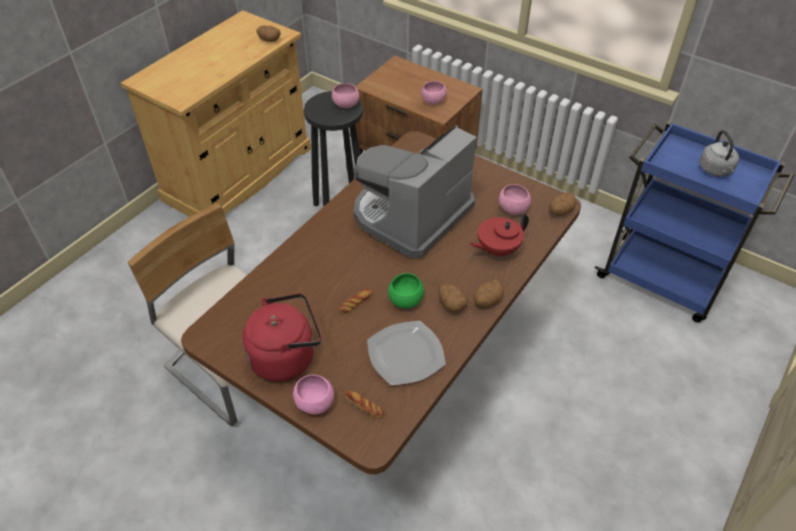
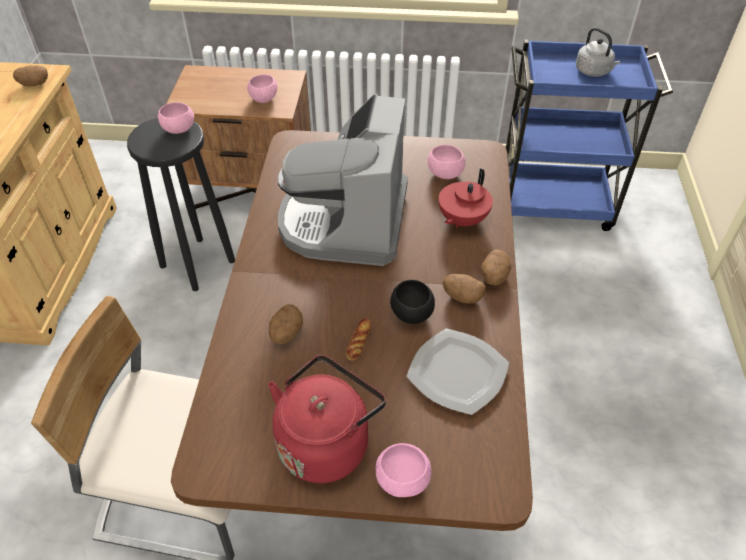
camera: 30 degrees left, 0 degrees up
(364, 406) = (459, 454): bread -> none
(405, 300) = (411, 314): green bowl -> black bowl
(560, 211) = (491, 159): potato -> potato (286, 334)

